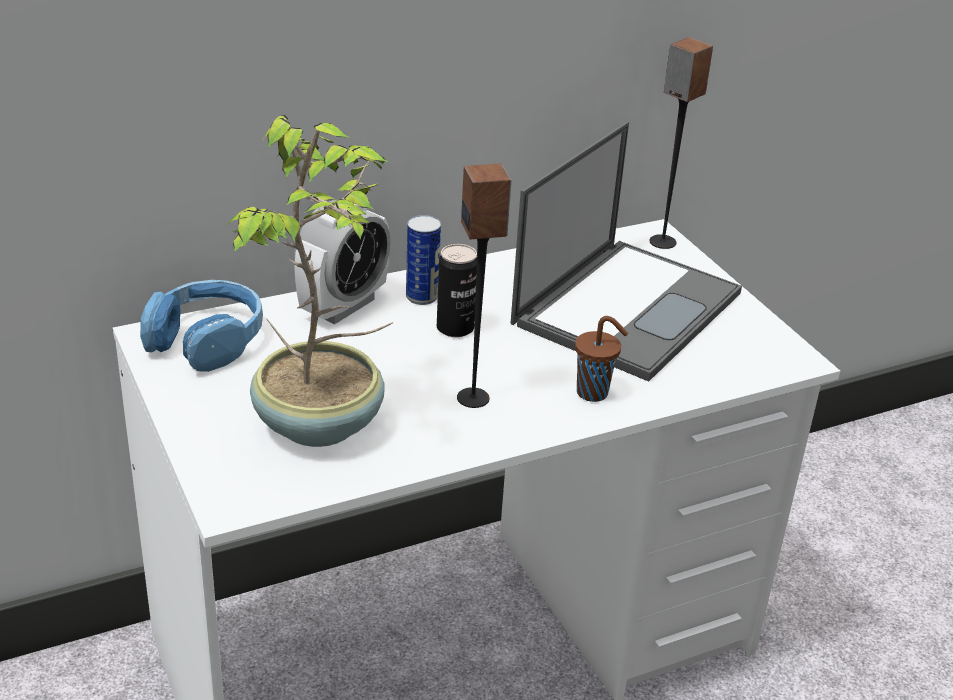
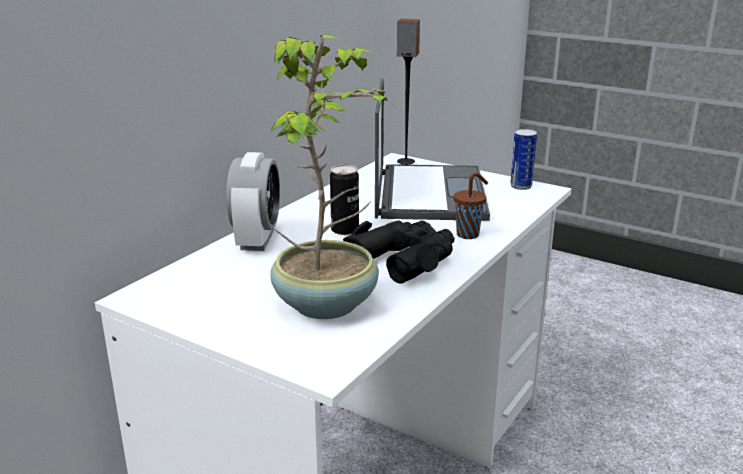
camera: 30 degrees left, 10 degrees down
(206, 340) = (181, 286): blue headphones -> none
(422, 297) = (302, 221): can -> can (521, 186)
(473, 398) = (405, 259): speaker -> black binoculars

